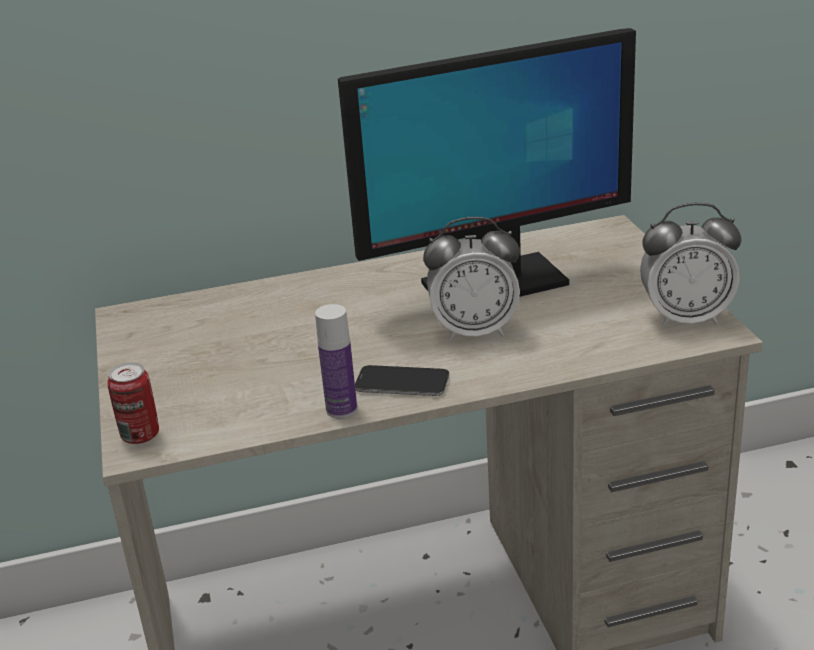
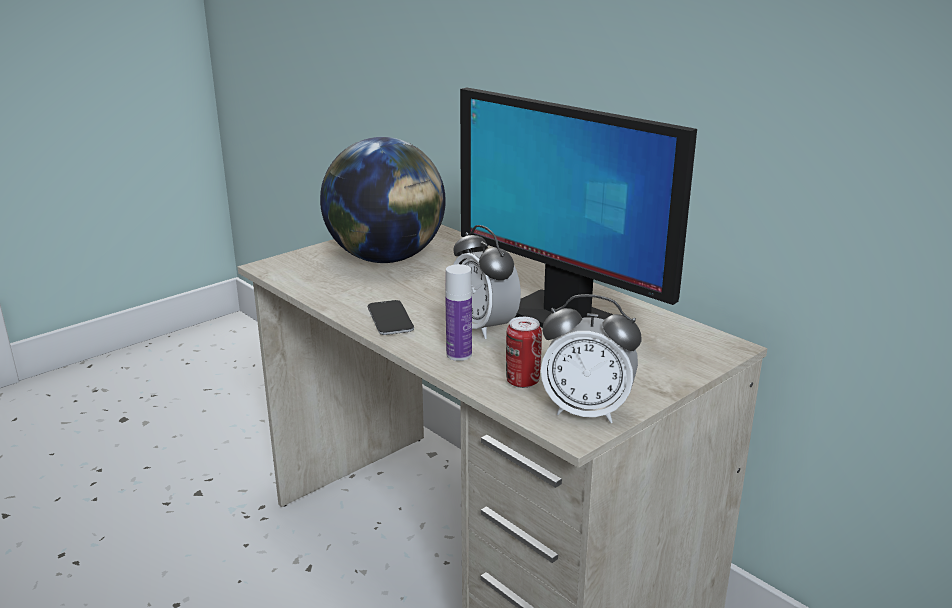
camera: 60 degrees right, 5 degrees down
(140, 435) = (282, 263): can -> can (522, 381)
(219, 355) = (386, 259): none -> globe
(341, 409) = (343, 308): bottle -> bottle (459, 354)
(686, 318) = (586, 411): alarm clock -> alarm clock turned 45 degrees counterclockwise

